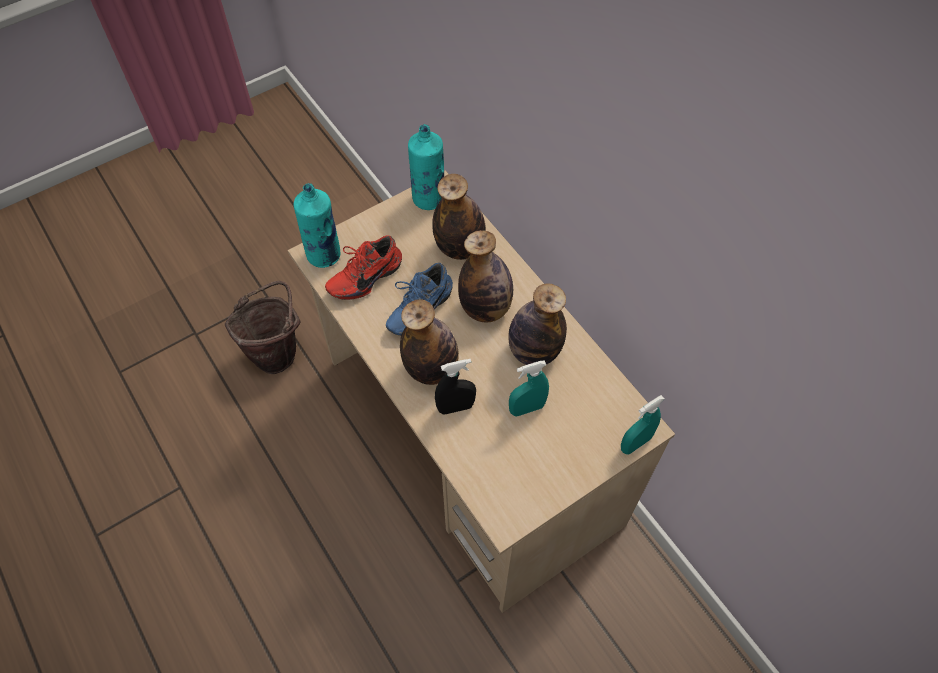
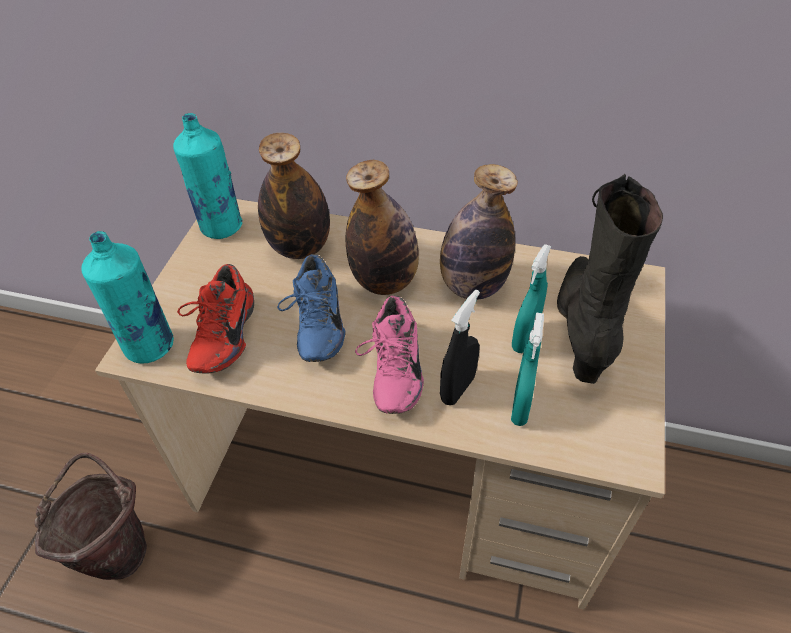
camera: 40 degrees left, 10 degrees down
(431, 368) = (391, 371): bottle -> pink shoe
(569, 430) = (584, 328): none -> black boot
(635, 443) = (647, 297): turquoise spray bottle -> turquoise spray bottle (520, 407)

